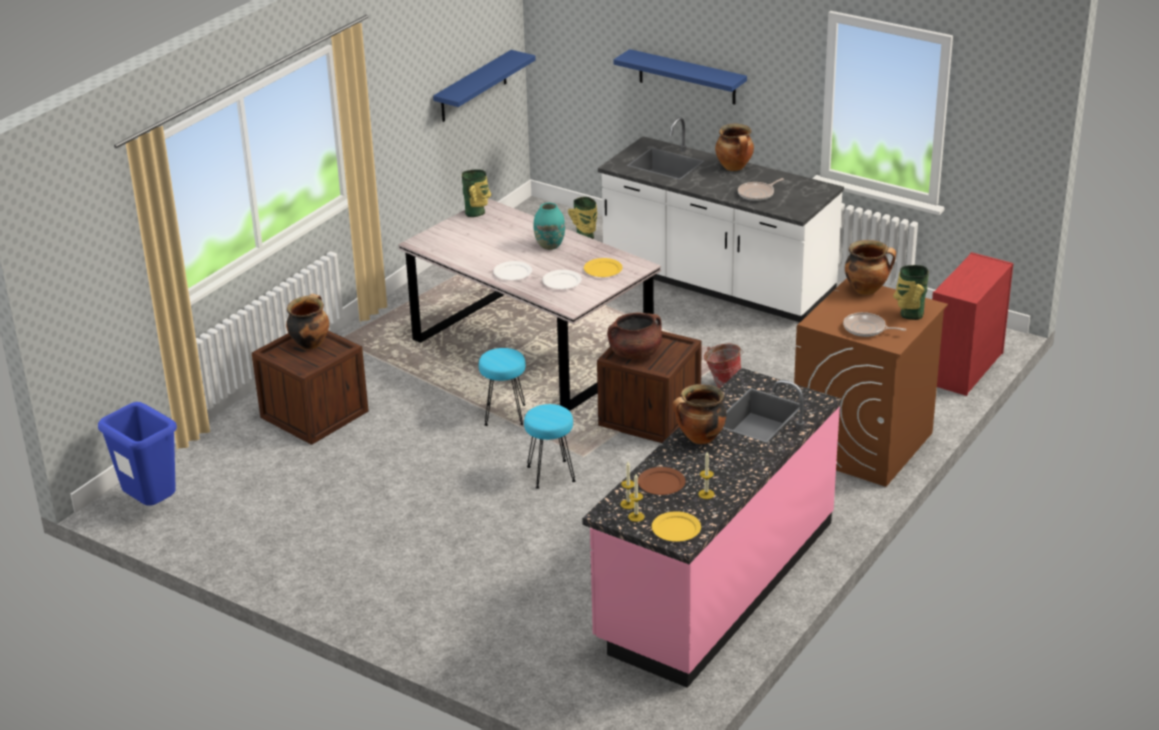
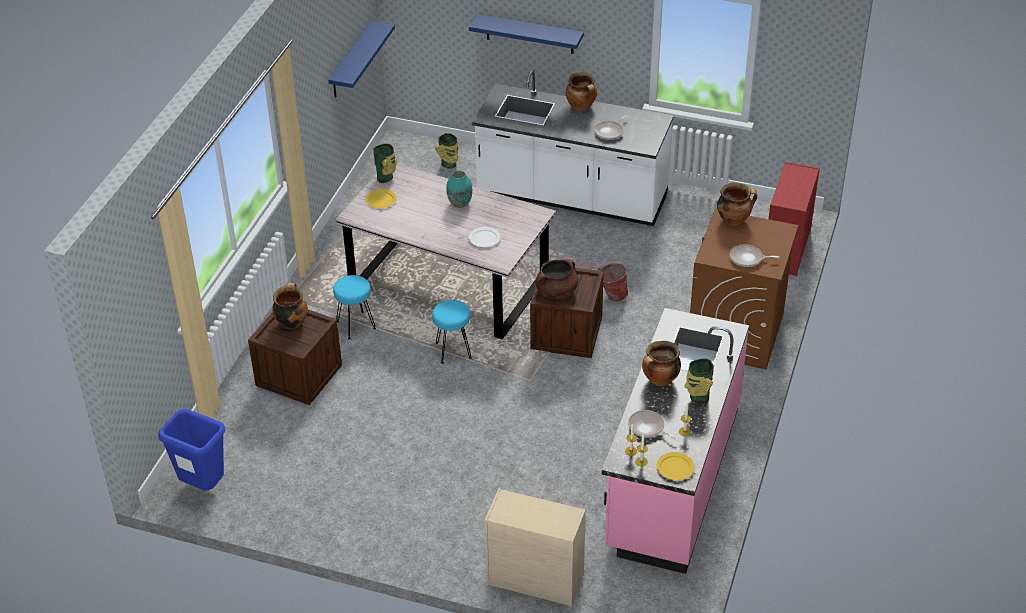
camera: 15 degrees left, 10 degrees up
(492, 662) = (534, 579): none -> beige dresser
(513, 273) = (441, 235): white plate -> none
(550, 474) = (510, 401): turquoise stool -> turquoise stool (355, 325)
(603, 270) = (512, 222): yellow plate -> yellow plate (381, 200)
(661, 483) = (647, 427): brown plate -> frying pan
(910, 314) = (774, 239): vase -> vase (698, 396)

